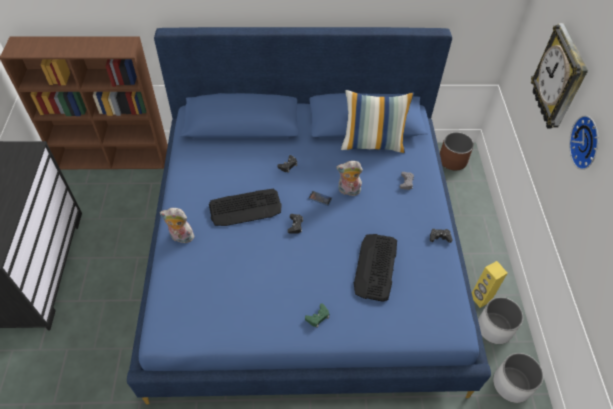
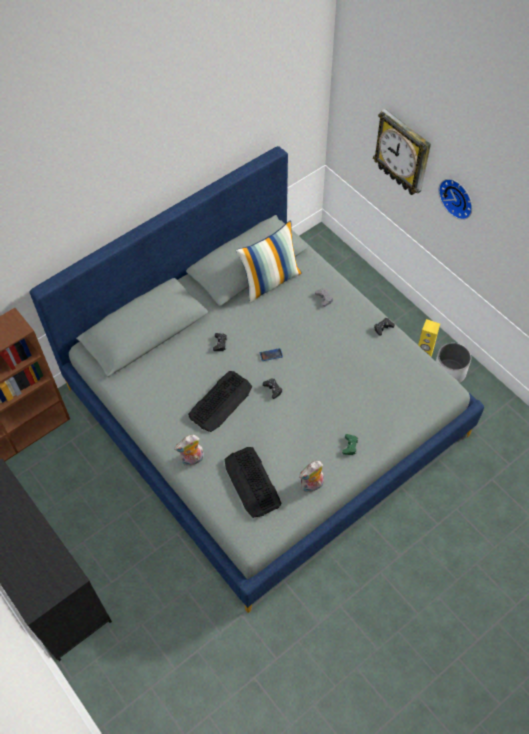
camera: 35 degrees left, 5 degrees up
(305, 254) = (265, 411): blue bed -> grey bed
(348, 191) = (287, 334): plush toy -> plush toy (312, 486)
(375, 267) = (358, 381): keyboard -> keyboard (252, 482)
(452, 160) = (316, 250): brown planter -> none
(512, 384) = (489, 405): white planter -> none

